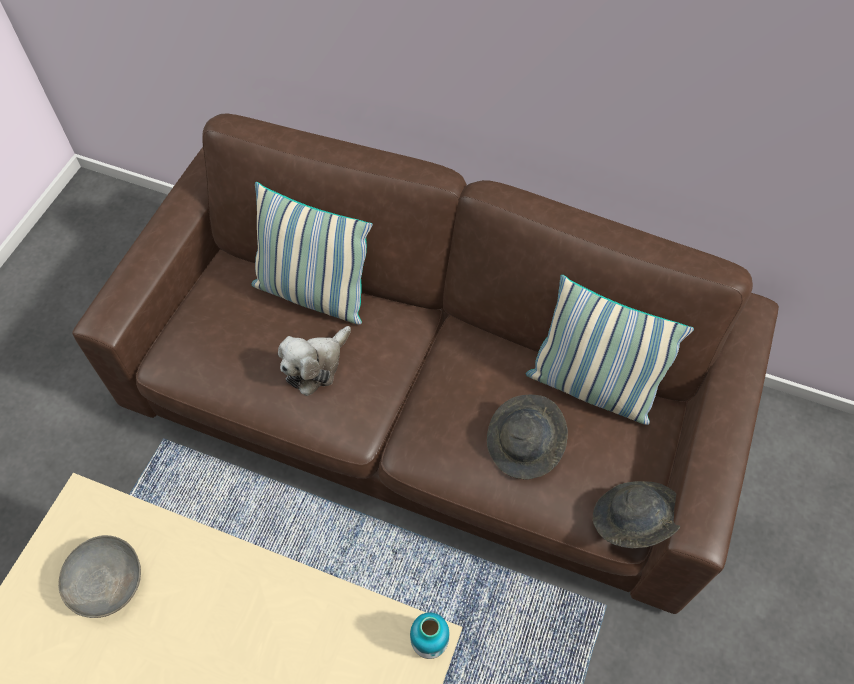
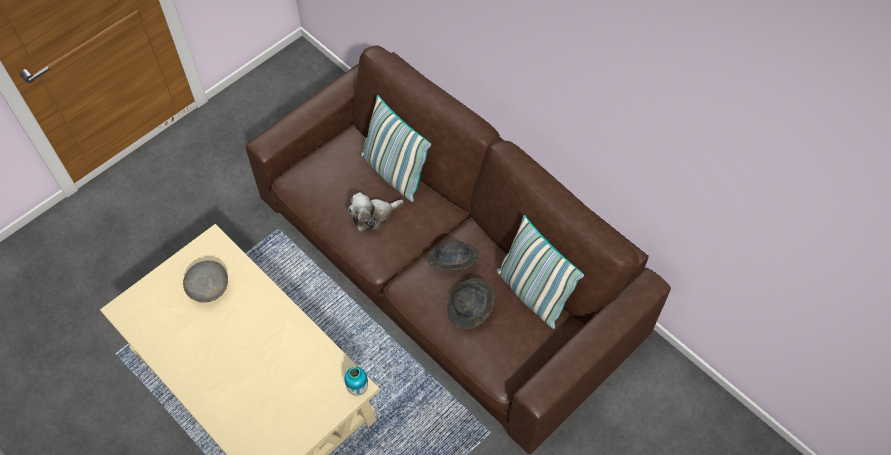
camera: 25 degrees right, 0 degrees up
(632, 521) = (509, 377): grey hat -> grey hat (452, 262)

